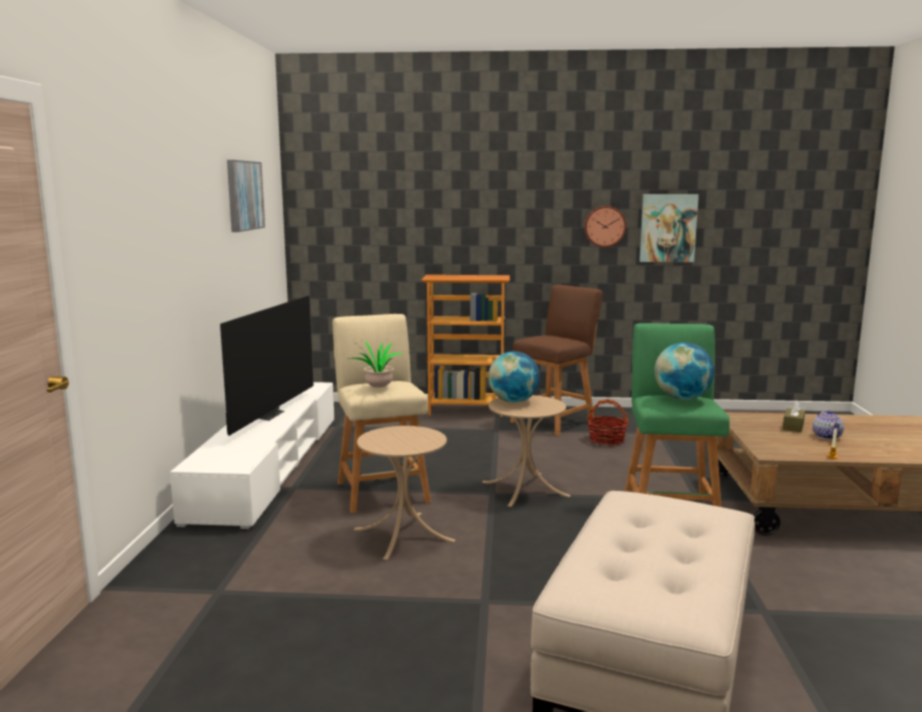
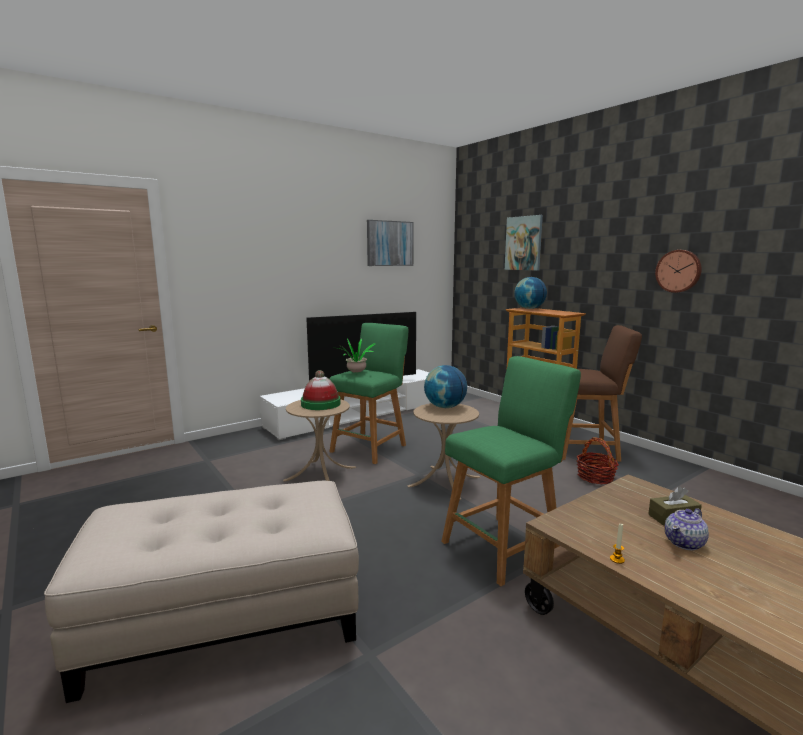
camera: 50 degrees right, 0 degrees up
(381, 490) = (370, 447): beige stool -> green stool
(397, 436) = (320, 404): none -> hat
(668, 228) = (752, 274): picture -> picture (524, 243)
(682, 398) = (504, 435): globe -> globe (529, 308)

